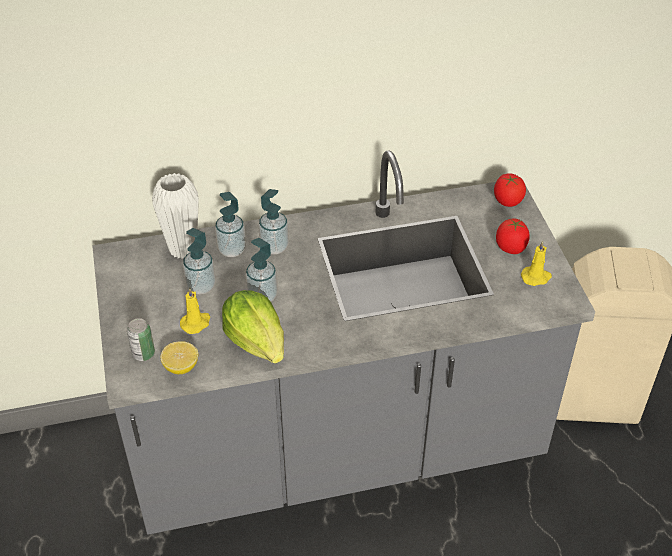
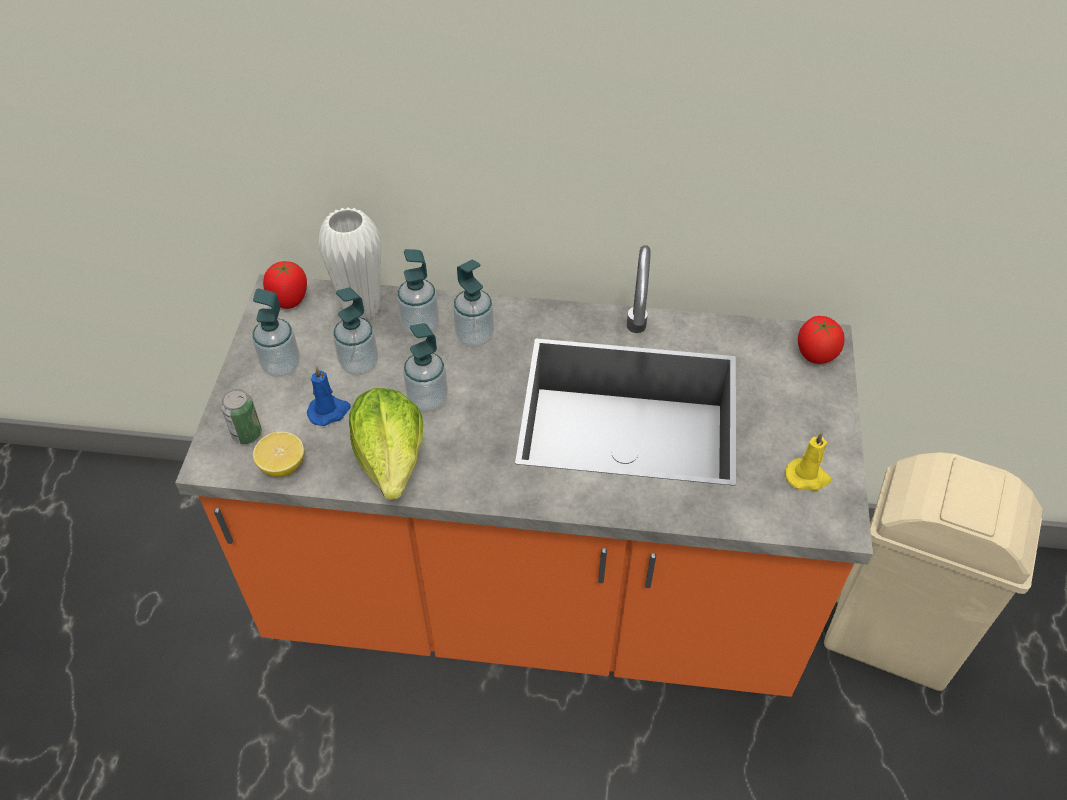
camera: 20 degrees right, 5 degrees up
(144, 302) = (281, 365): none -> soap dispenser
(196, 323) = (329, 411): yellow candle -> blue candle
(336, 448) = (533, 597): grey counter -> orange counter
(511, 248) = (790, 423): tomato -> tomato (289, 300)

